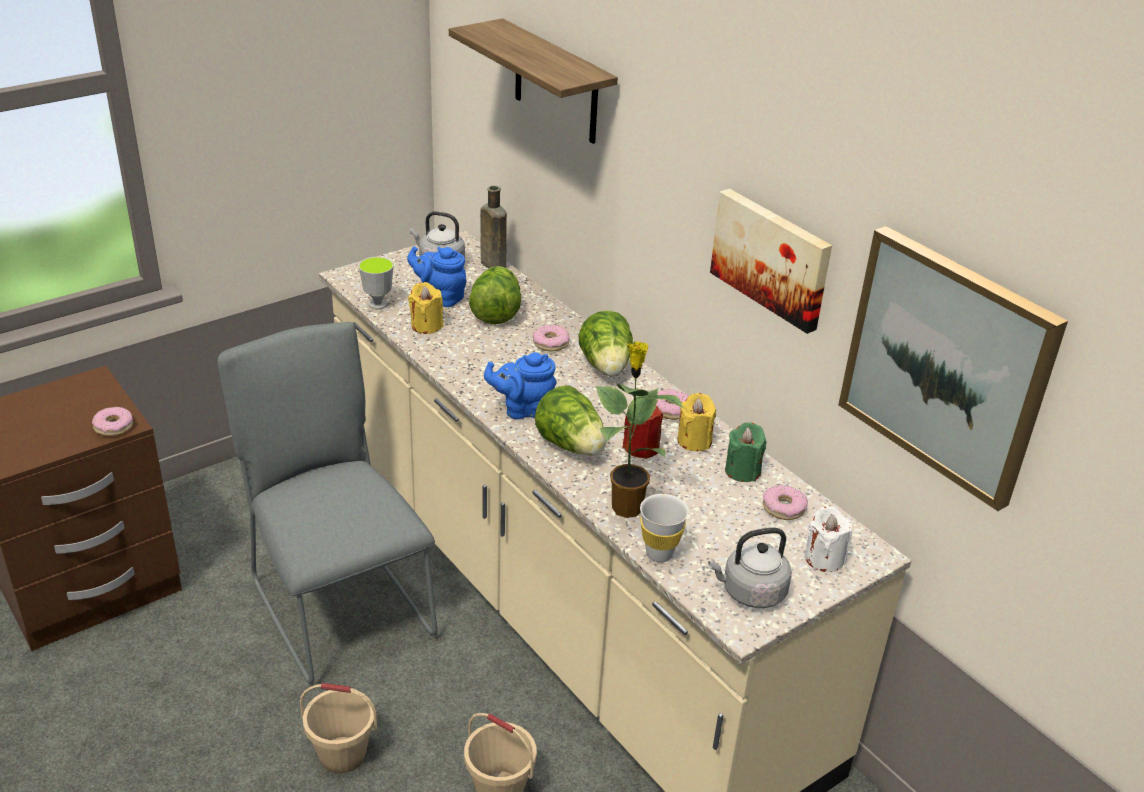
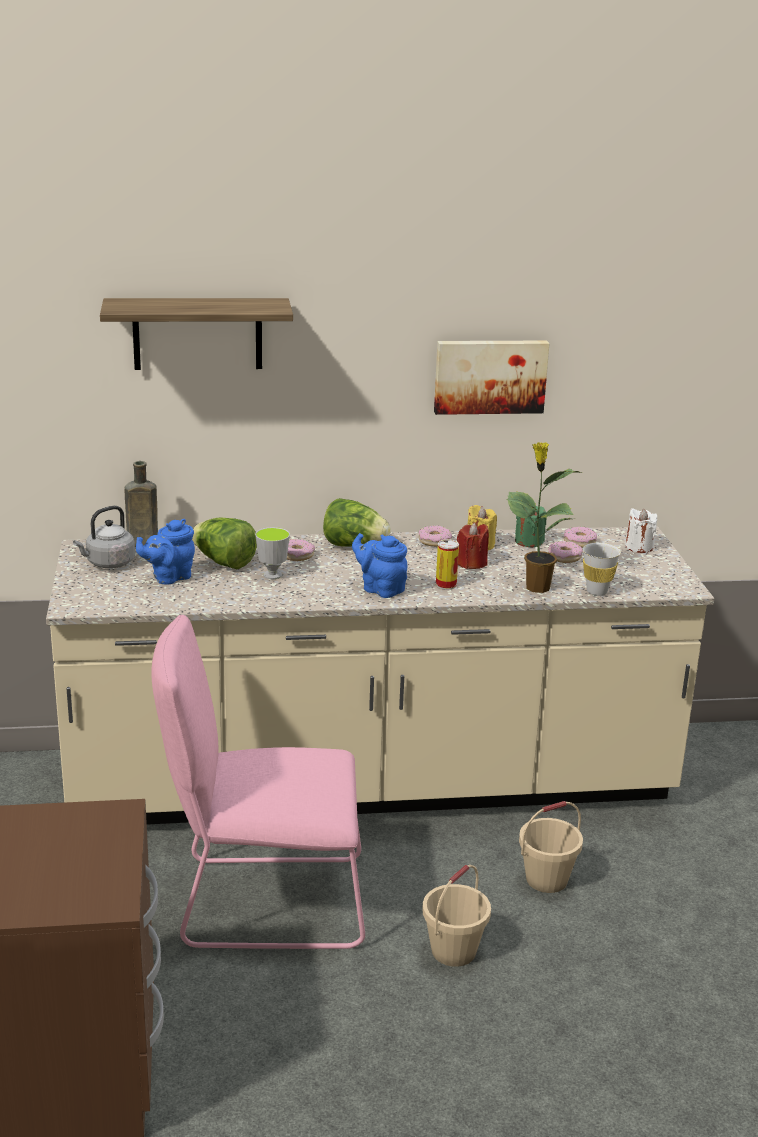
camera: 60 degrees left, 10 degrees down
(113, 427) = (117, 820): donut -> donut (564, 557)
(338, 604) = (263, 902): grey chair -> pink chair
(378, 304) = (145, 604): cup -> cup (272, 575)
(426, 325) = (209, 593): yellow candle -> none
(523, 409) = (380, 589): blue teapot -> blue teapot turned 105 degrees clockwise
(571, 445) = (446, 585): lettuce -> can
(750, 592) = (656, 577): grey kettle -> none
(946, 364) = (655, 377): picture -> none

